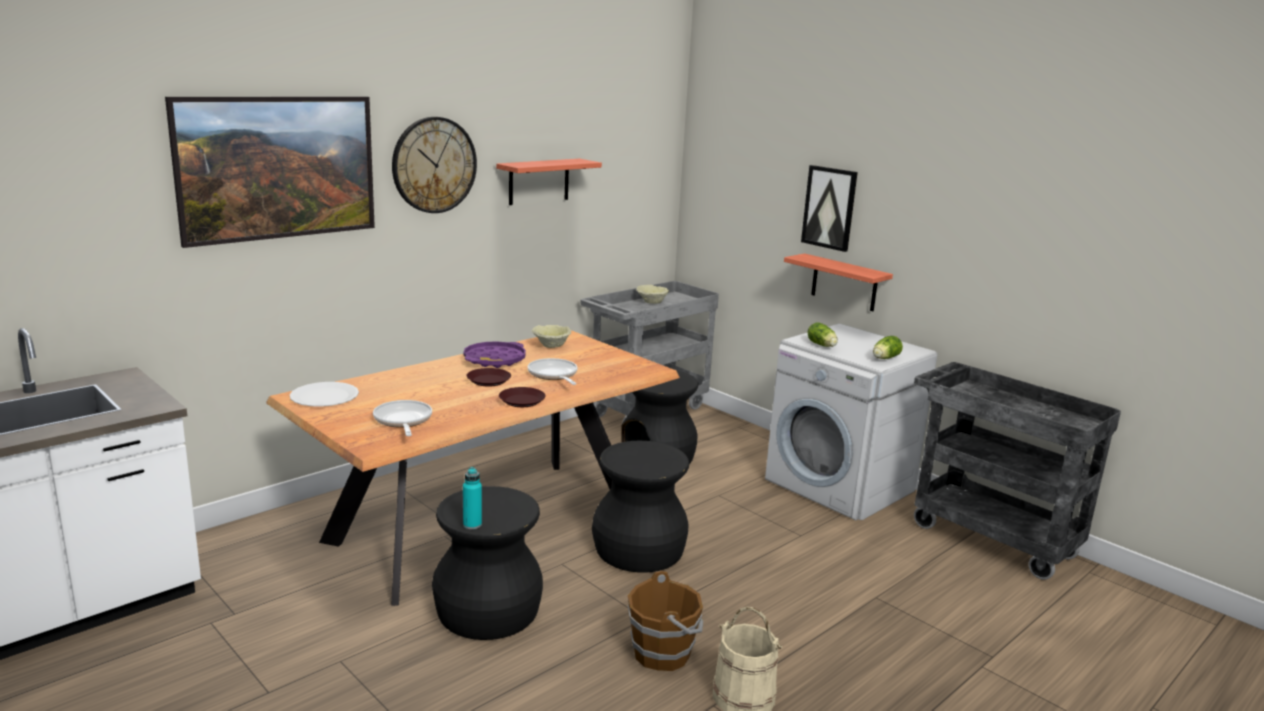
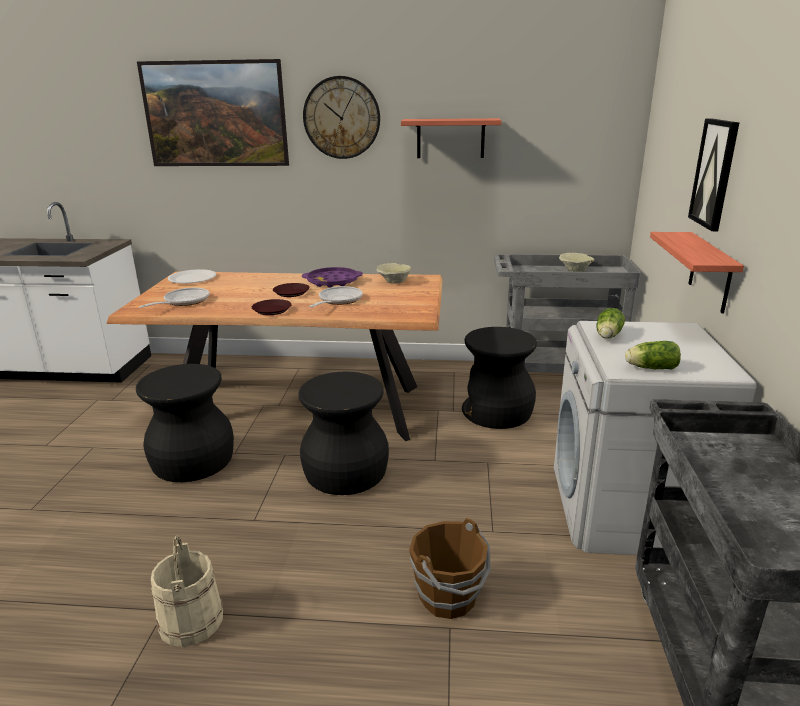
camera: 50 degrees right, 5 degrees up
(472, 524) = (148, 385): turquoise bottle -> none
(663, 653) = (214, 551): brown bucket -> brown bucket (449, 597)

